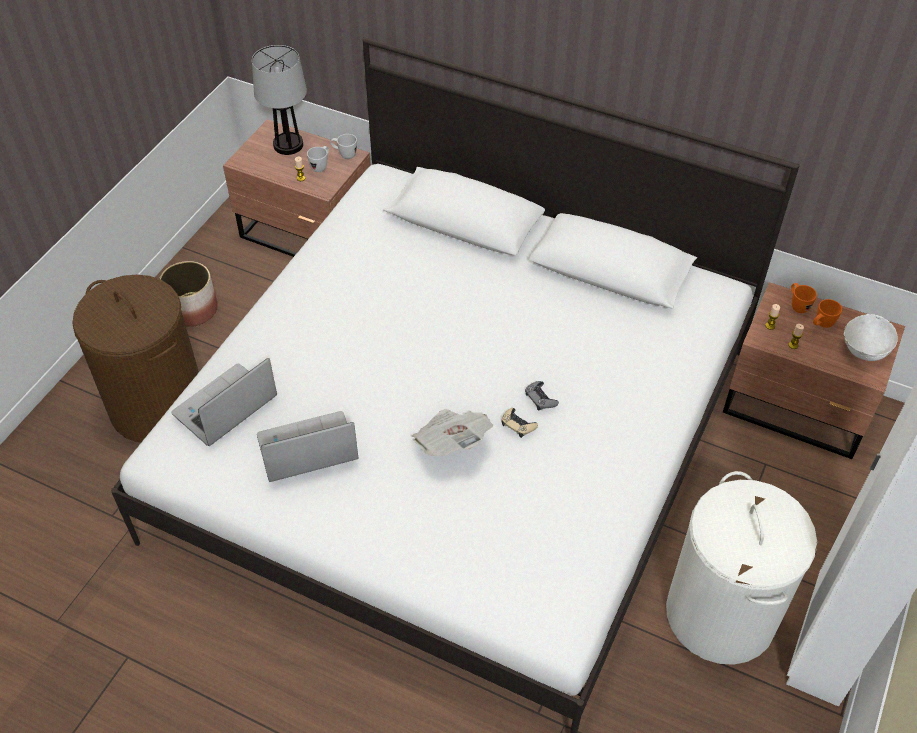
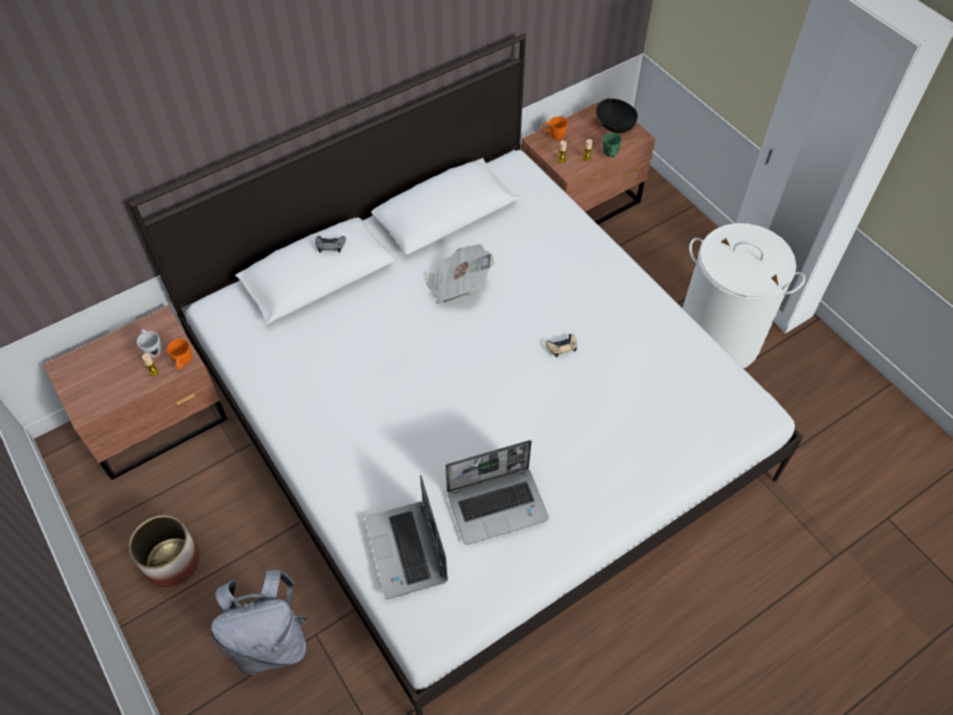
camera: 60 degrees left, 5 degrees up
(158, 406) = (271, 641): brown laundry basket -> grey backpack
(288, 145) = (97, 362): table lamp -> none
(306, 450) = (498, 505): laptop -> laptop turned 120 degrees counterclockwise
(344, 155) = (154, 325): white mug -> none
(451, 443) = (552, 398): newspaper -> newspaper (458, 285)
(540, 398) = (545, 320): grey game controller -> grey game controller (330, 245)
(817, 363) = (610, 155): none -> green mug
(821, 325) = (579, 134): orange mug -> orange mug (183, 364)
(864, 348) = (614, 126): white bowl -> black bowl

